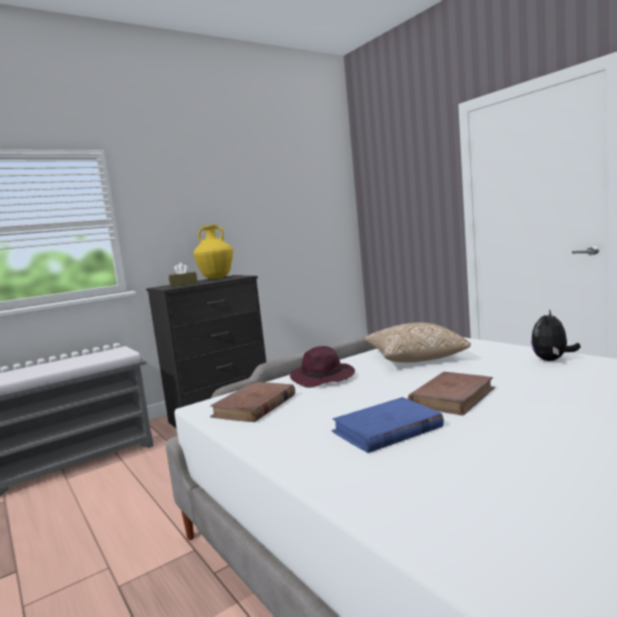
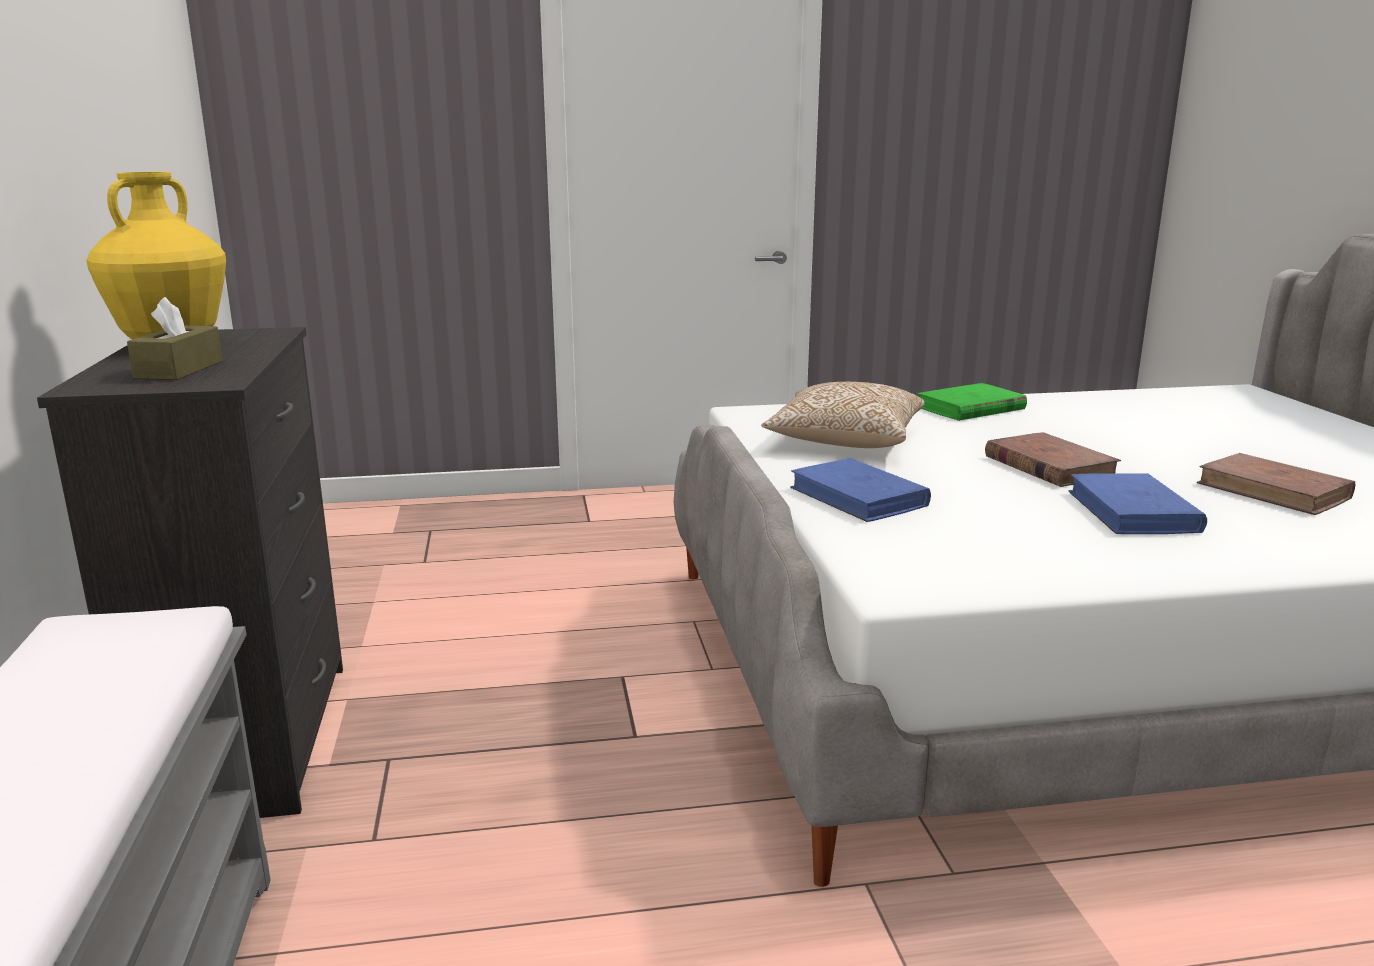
camera: 65 degrees left, 10 degrees up
(254, 406) = (944, 556): brown book -> brown book (1273, 491)
(323, 378) = (858, 497): purple hat -> blue book
(552, 360) = (969, 408): plush toy -> green book

